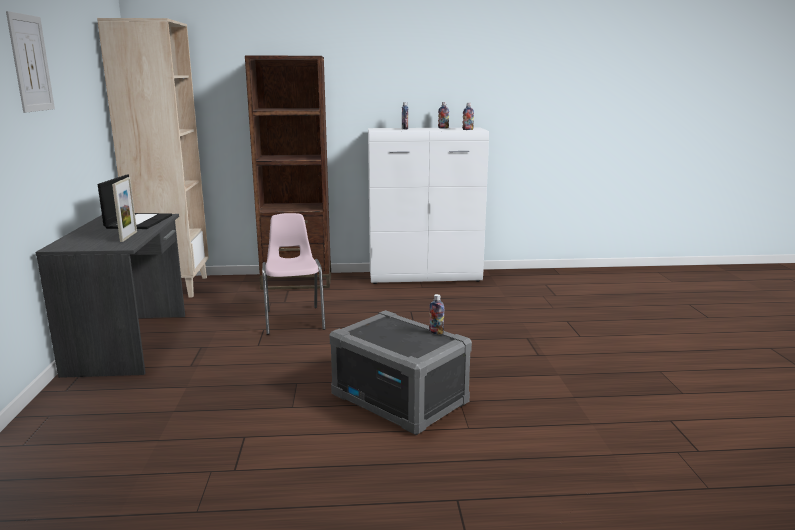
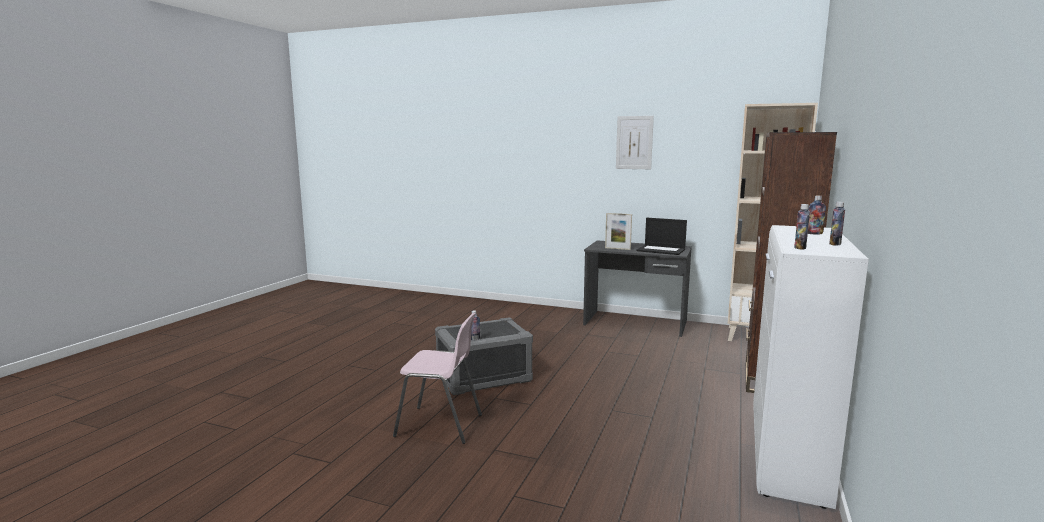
camera: 115 degrees right, 5 degrees down
(294, 320) = (654, 367): pink chair -> pink chair (440, 425)

